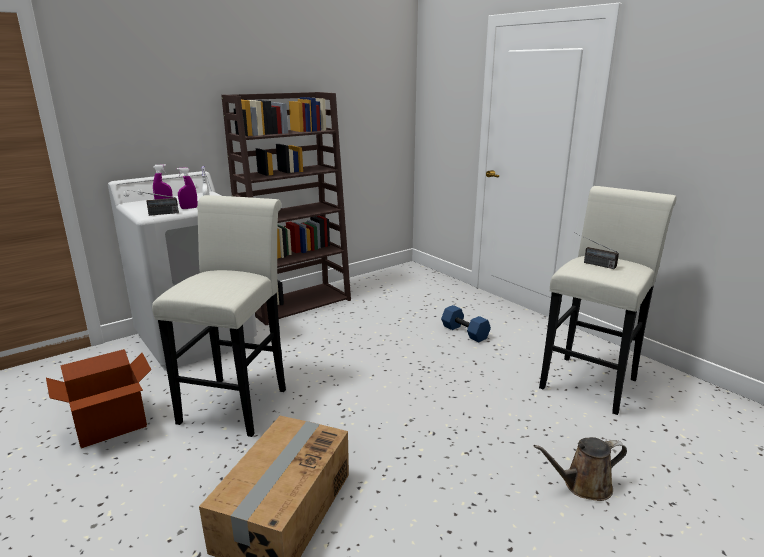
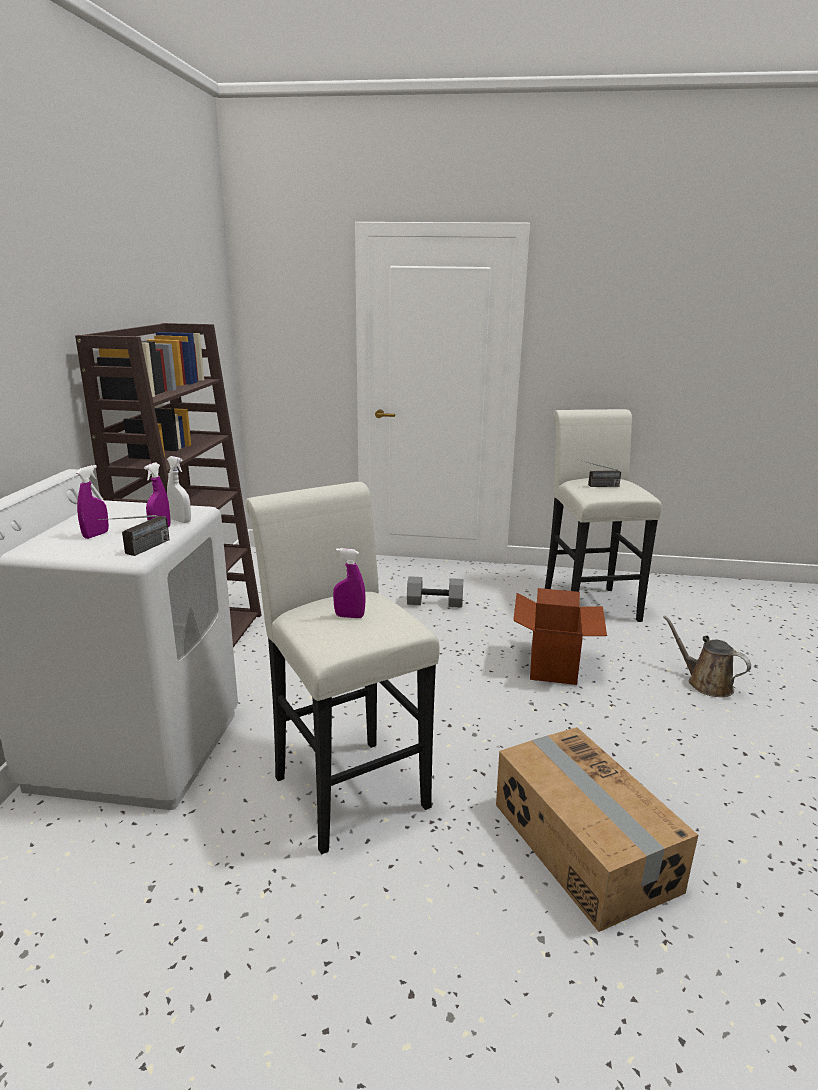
camera: 45 degrees left, 0 degrees up
(111, 426) = (238, 916): cardboard box -> cardboard box (554, 666)
(214, 281) = (349, 616): none -> purple spray bottle
(465, 332) = (435, 602): blue dumbbell -> grey dumbbell
(583, 485) = (705, 683): brown watering can -> brown watering can turned 105 degrees clockwise

